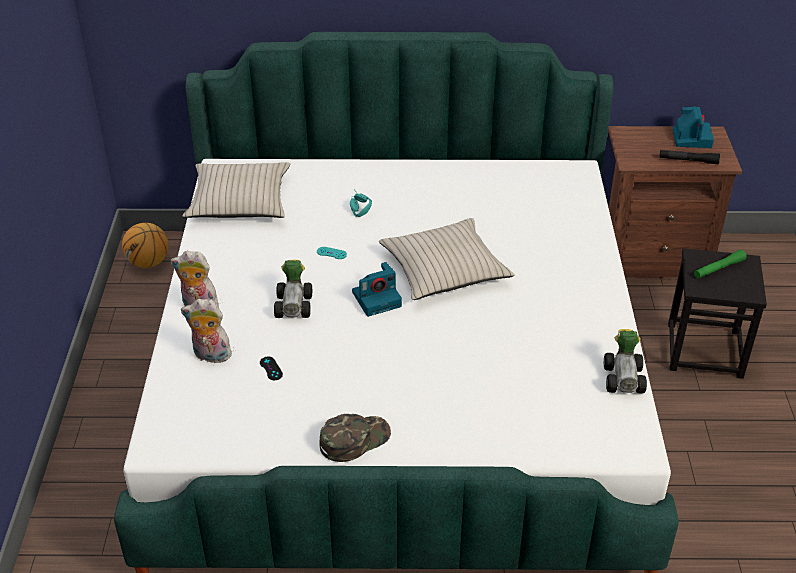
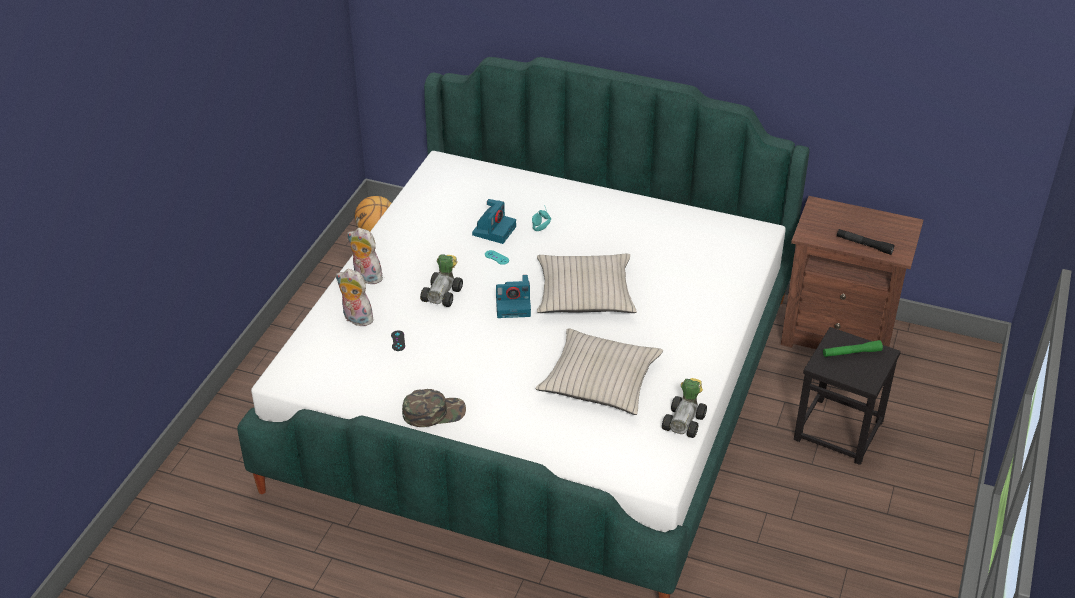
camera: 20 degrees right, 0 degrees up
(239, 201) = (443, 195): beige pillow -> beige pillow (600, 380)
(691, 138) = (882, 224): camera -> camera (494, 230)

